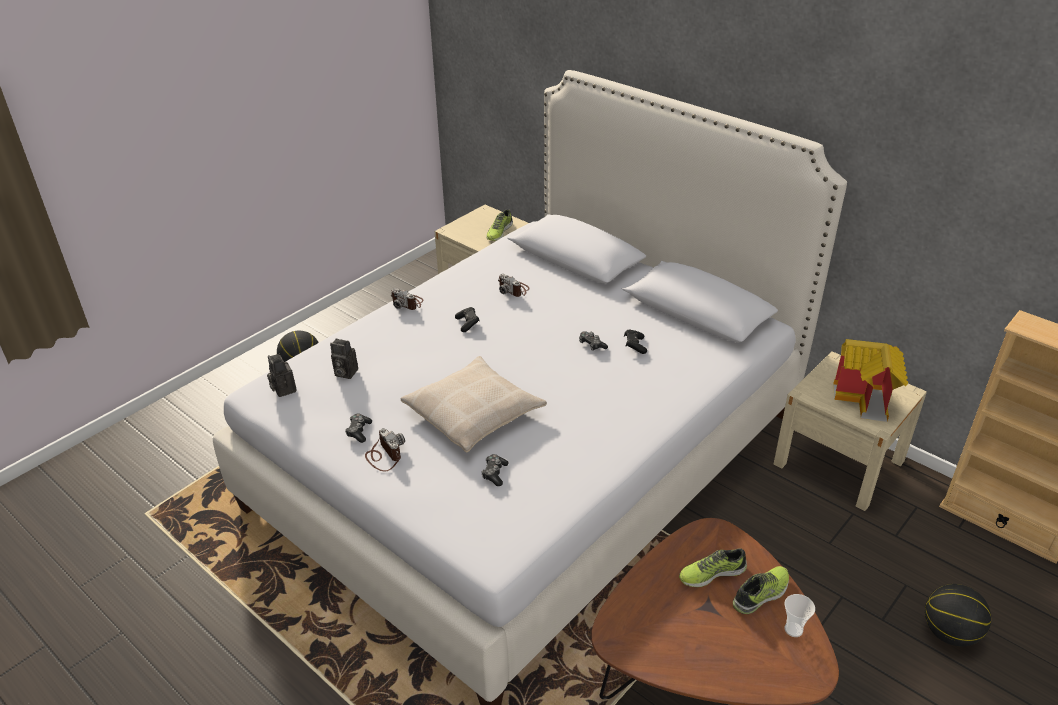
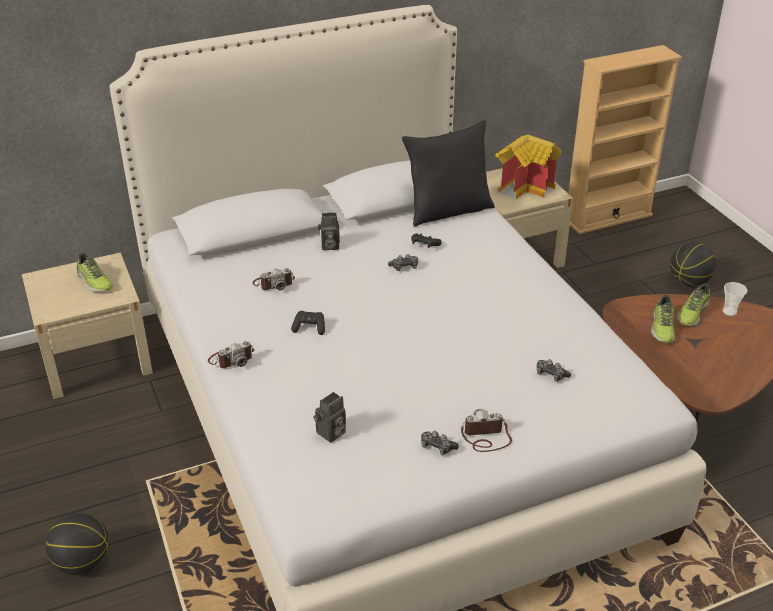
camera: 65 degrees left, 0 degrees up
(283, 389) = (322, 490): camera -> camera (329, 246)
(474, 413) = (457, 363): beige pillow -> none
(707, 342) = (448, 210): none -> black pillow
(761, 594) = (692, 312): shoe -> shoe turned 135 degrees counterclockwise

